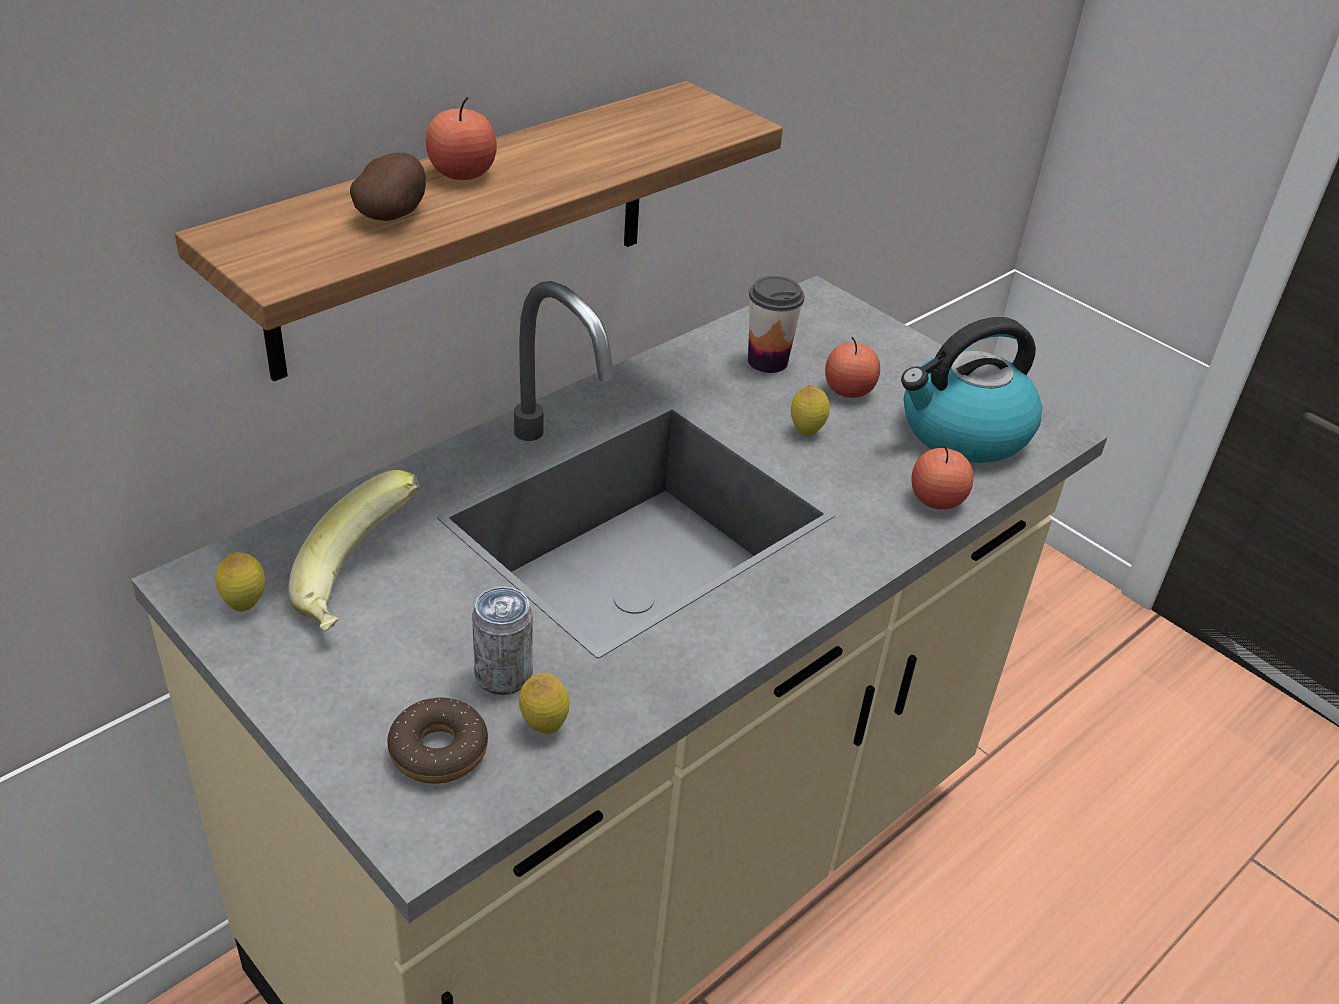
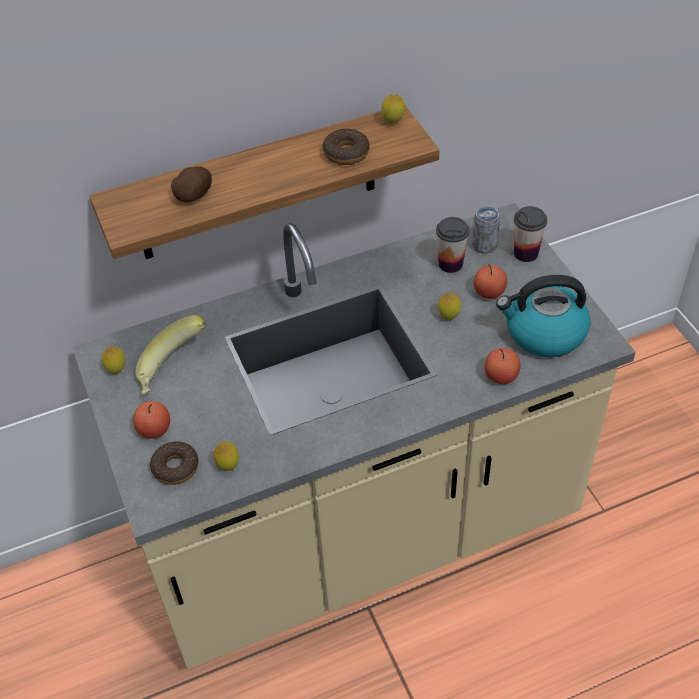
camera: 25 degrees right, 10 degrees up
(462, 173) = (242, 169): apple -> apple (154, 429)
(503, 676) = (220, 435): can -> can (484, 246)
(634, 141) = (346, 153): none -> donut
(686, 101) = (393, 122): none -> lemon
(871, 334) = (526, 253): none -> cup

